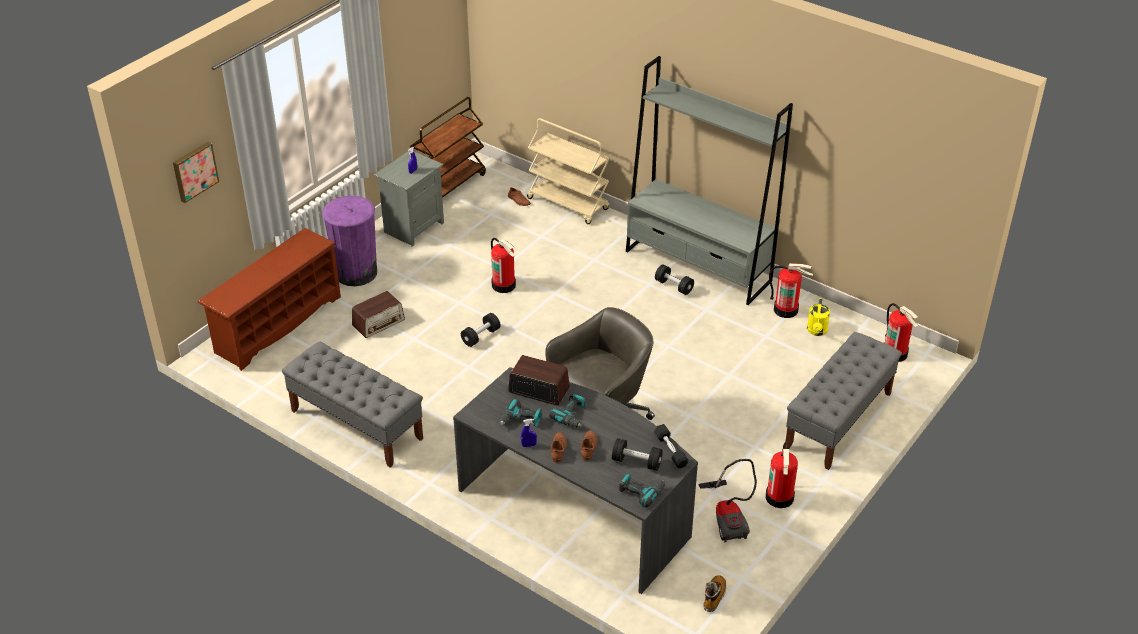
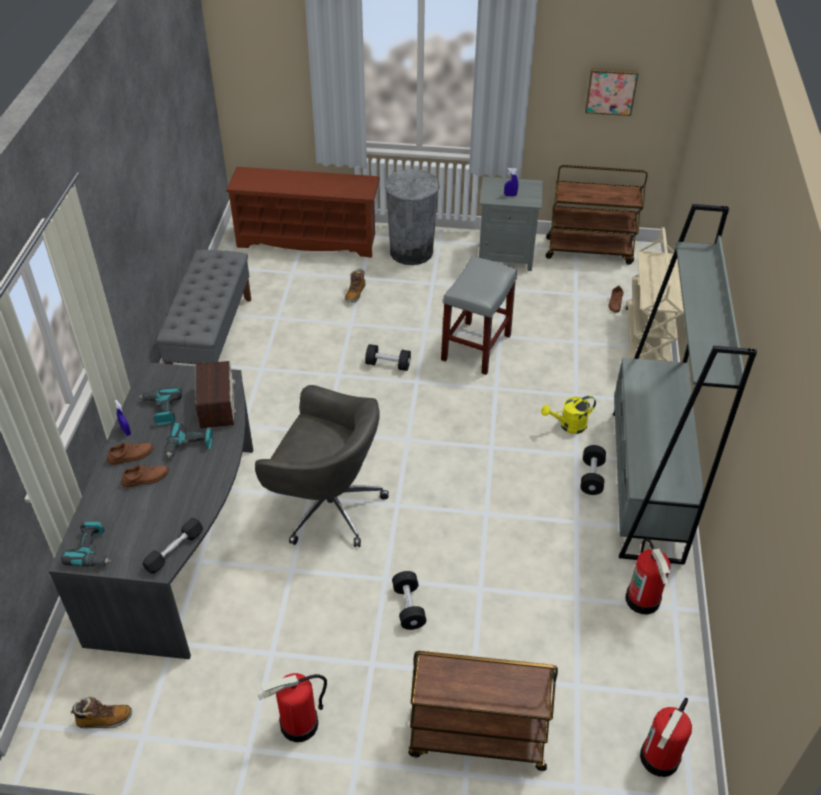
camera: 60 degrees right, 5 degrees up
(194, 171) = (267, 47): picture -> picture (611, 90)
(356, 273) = (411, 251): purple trash can -> grey trash can
(378, 323) = (355, 294): radio -> boot
(504, 285) = (476, 348): fire extinguisher -> grey stool
(636, 462) = (140, 527): black dumbbell -> black dumbbell (408, 607)
(729, 517) = (238, 684): vacuum cleaner -> none
(817, 331) = (629, 649): yellow watering can -> yellow watering can (568, 426)
(838, 421) = (477, 738): grey bench -> brown cart

